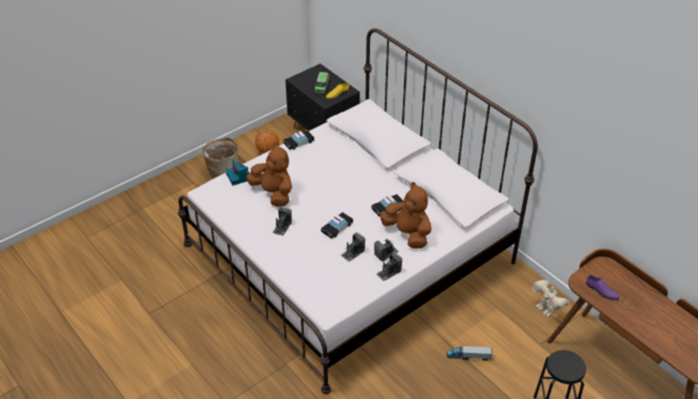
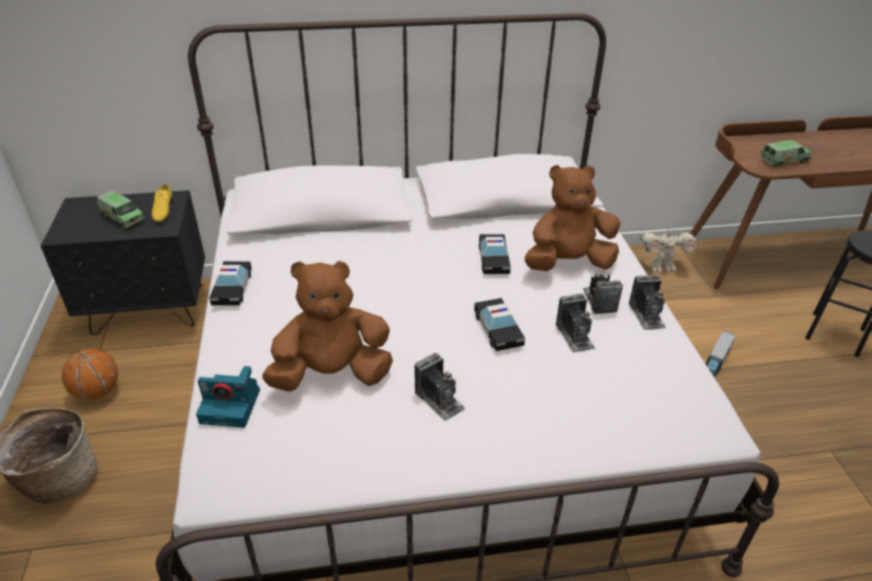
camera: 60 degrees left, 5 degrees down
(601, 291) = (783, 161): purple shoe -> toy truck

